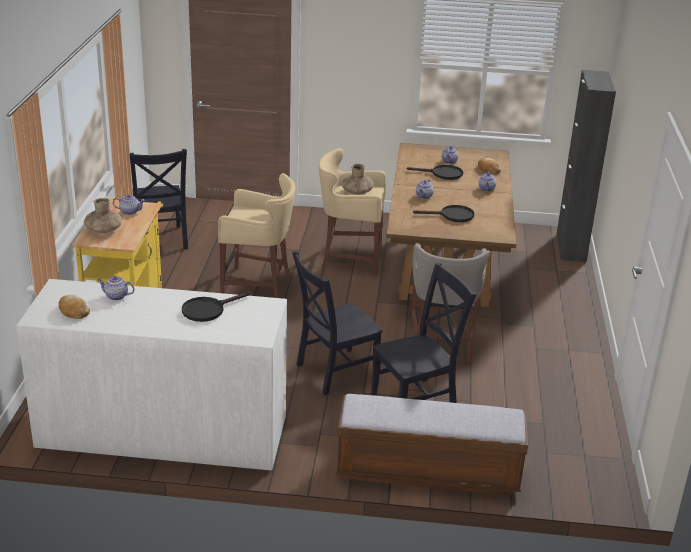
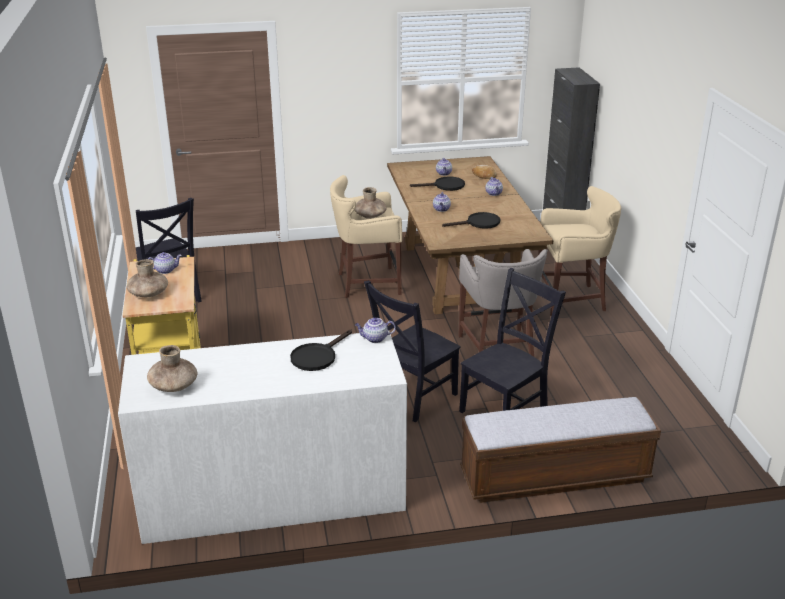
camera: 15 degrees left, 0 degrees up
(73, 311) = (174, 386): bread -> brown vase
(116, 296) = (210, 360): teapot -> teapot (374, 339)
(258, 285) = (292, 325): beige stool -> beige stool (572, 299)

